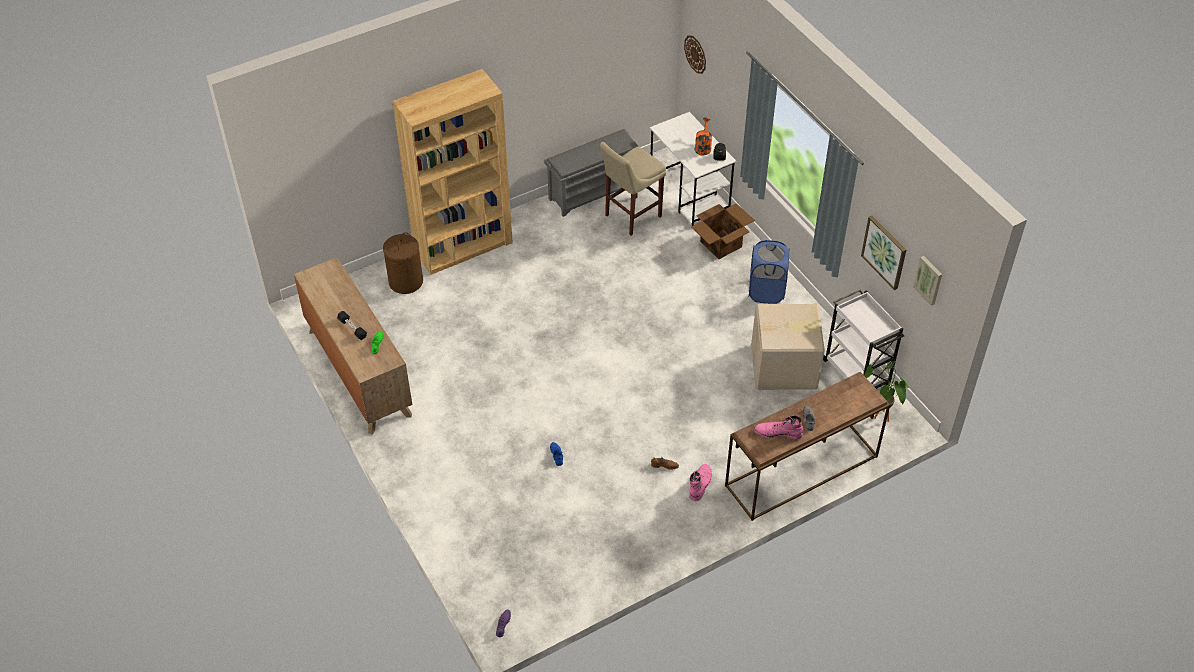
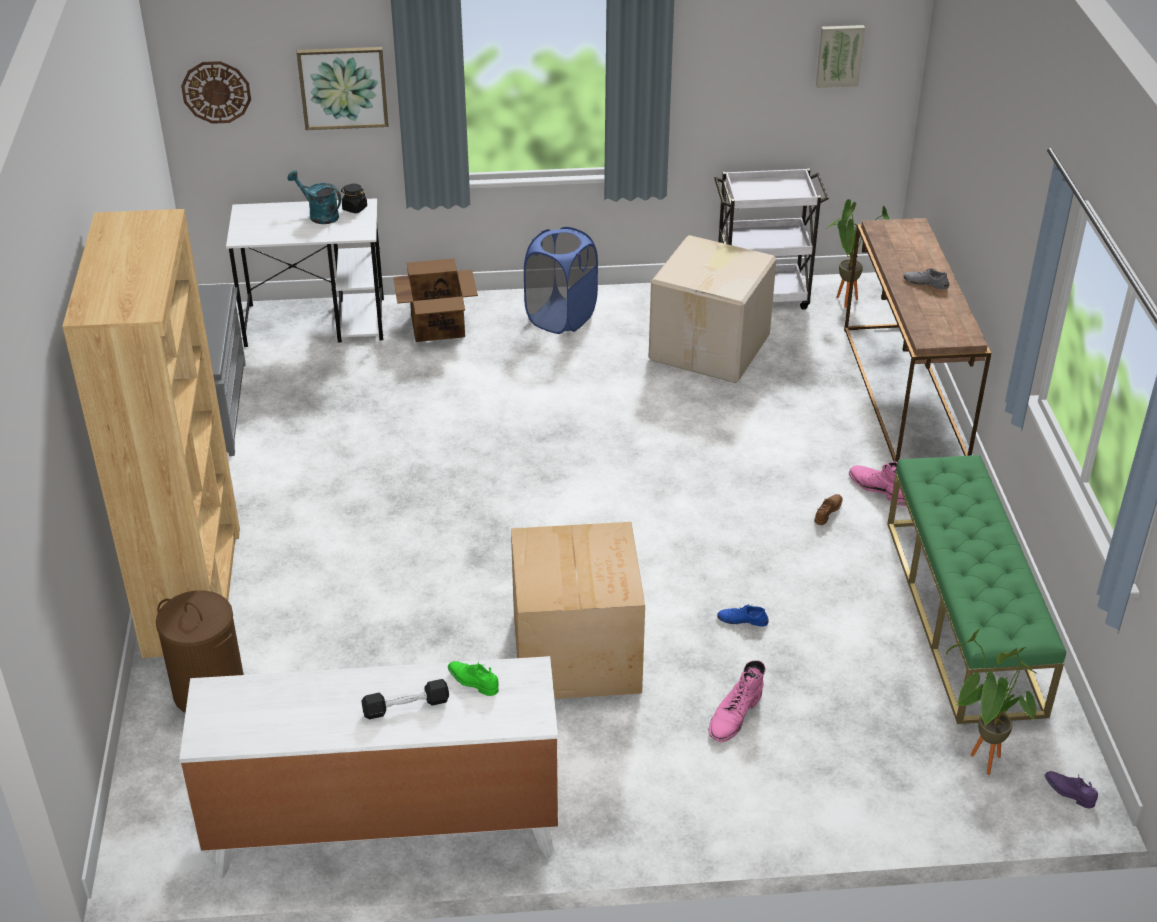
camera: 65 degrees left, 10 degrees down
(358, 372) = (384, 827): brown dresser -> white dresser
(498, 398) = (578, 651): none -> cardboard box
(504, 581) = (978, 763): none -> potted plant
(613, 549) = (963, 615): none -> green bench
(630, 217) = (303, 388): beige stool -> none
(703, 146) = (319, 215): orange watering can -> turquoise watering can
(778, 432) = (937, 313): pink boot -> pink boot (734, 715)
(884, 252) = (742, 84): picture -> picture (343, 87)

